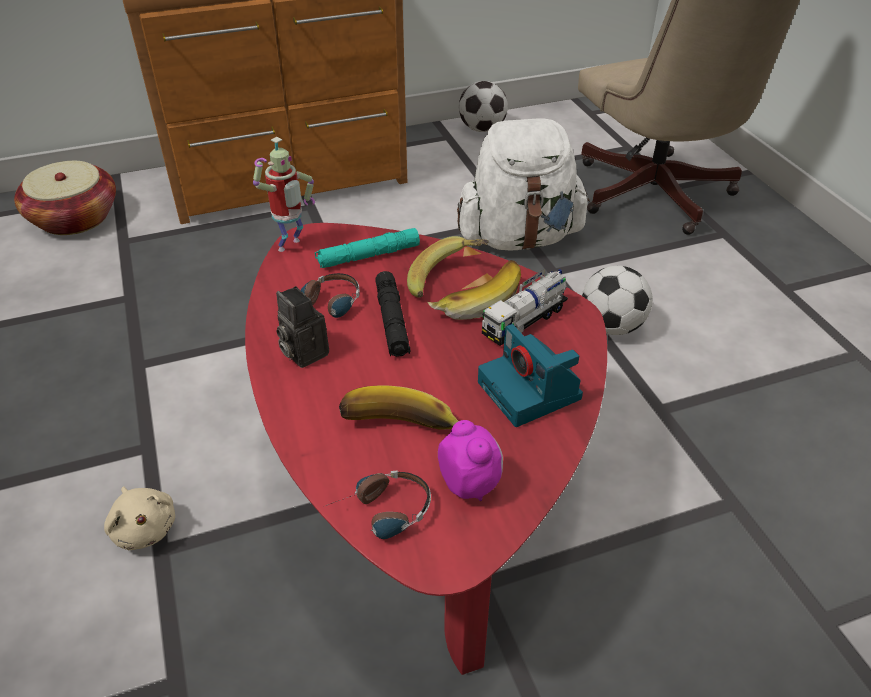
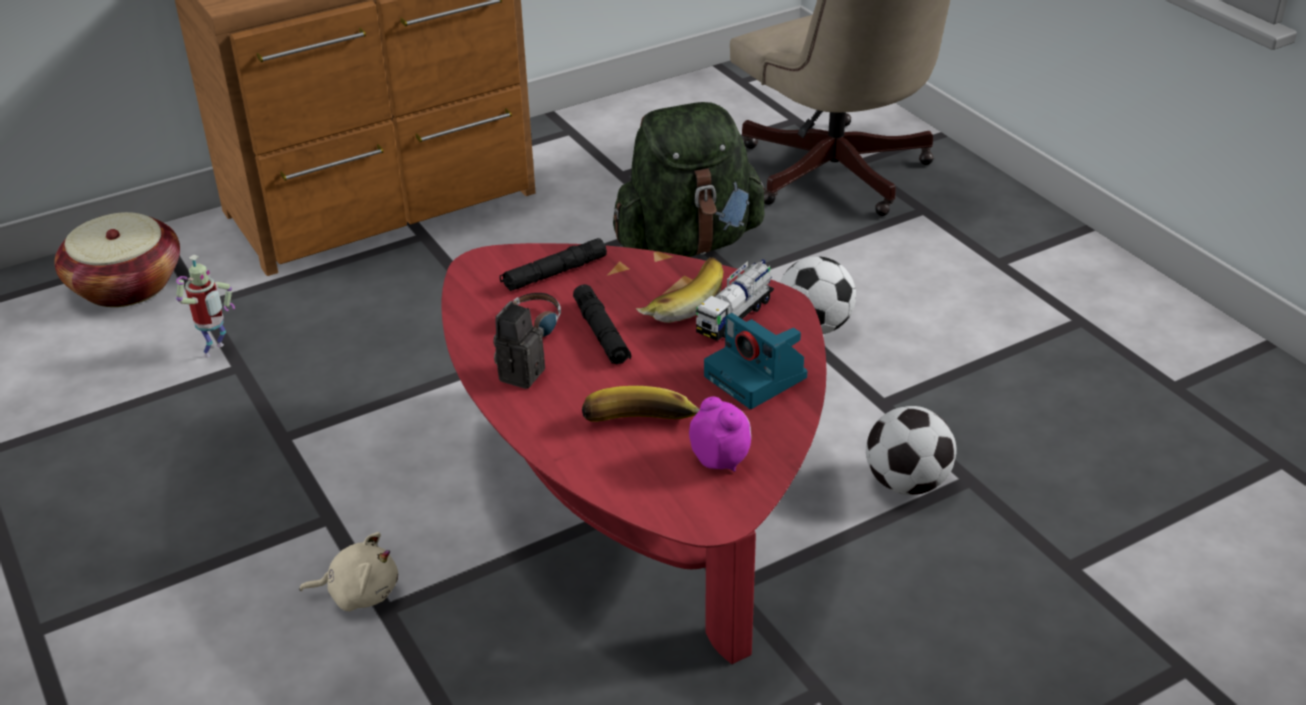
camera: 10 degrees left, 5 degrees down
(144, 528) = (359, 592): beige plush toy -> beige plush toy turned 45 degrees counterclockwise
(291, 247) = (467, 274): toy robot -> toy robot (216, 352)
(302, 352) = (520, 373): camera -> camera turned 75 degrees clockwise
(368, 256) = (554, 273): turquoise flashlight -> black flashlight
(381, 514) = (646, 495): headphones -> none
(447, 281) = (645, 288): banana -> none
(482, 129) = (611, 116): football -> football (907, 483)
(519, 238) = (688, 242): white backpack -> green backpack

